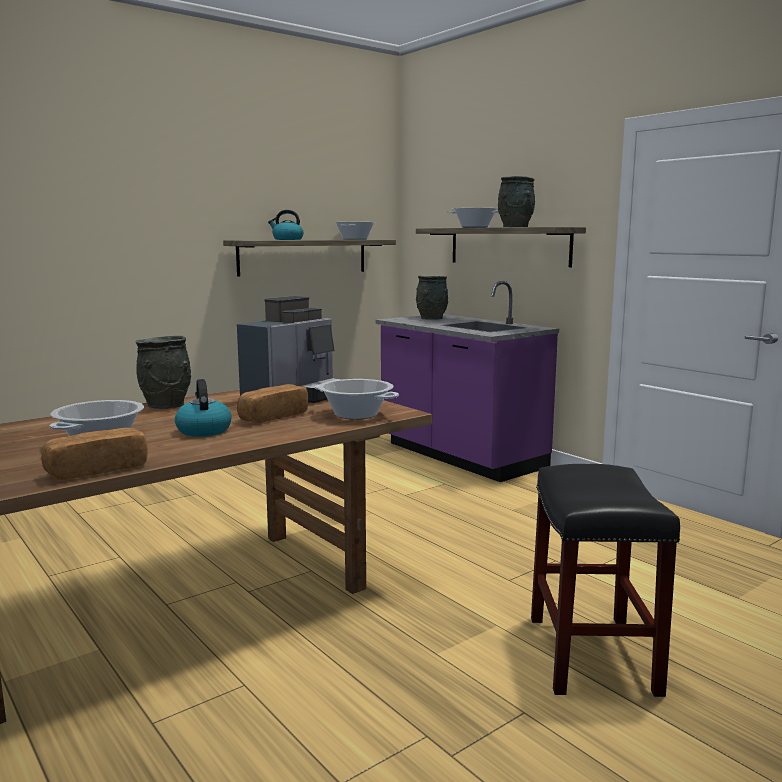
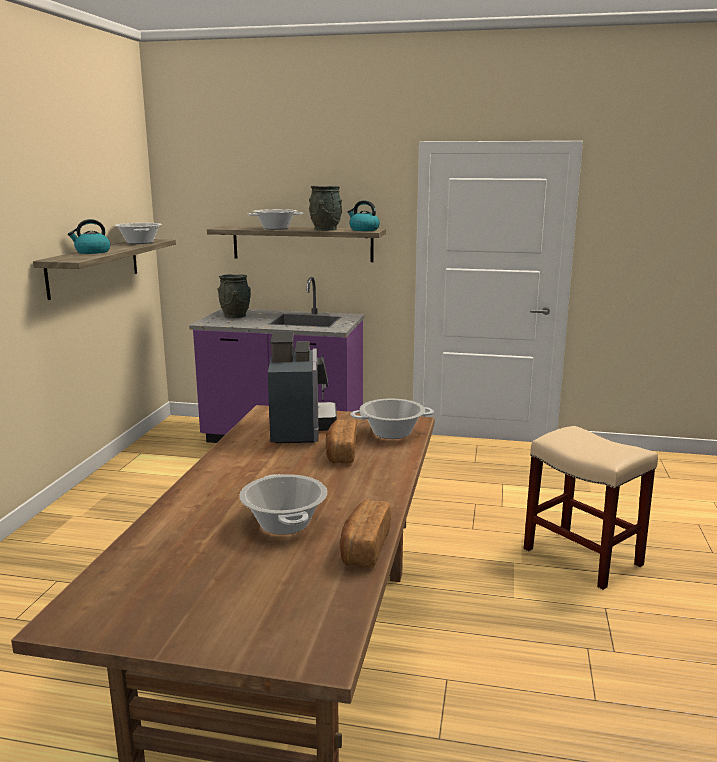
camera: 40 degrees left, 5 degrees up
(167, 405) = (217, 467): grey vase -> none
(203, 430) = (329, 483): kettle -> kettle (363, 230)
(593, 655) = (583, 557): black stool -> beige stool

